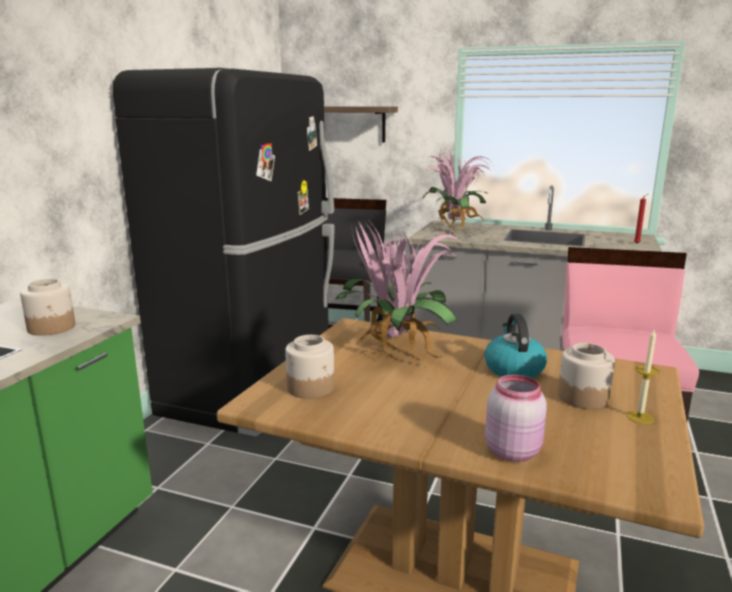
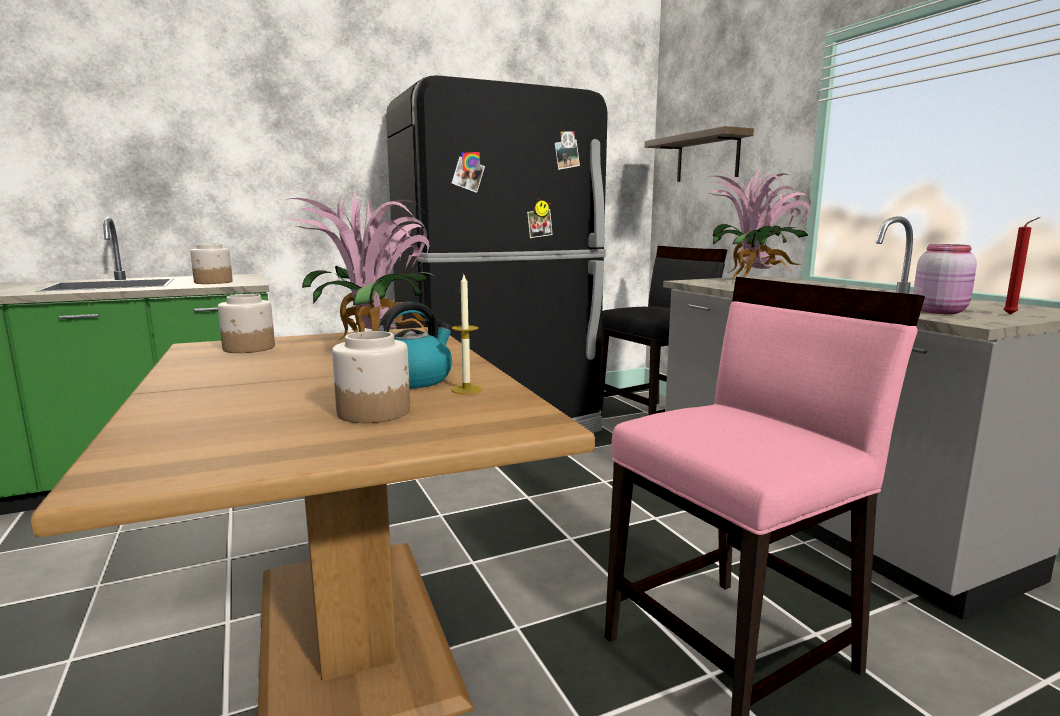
camera: 45 degrees right, 5 degrees down
(512, 450) = (178, 412): pink jar -> pink jar (940, 311)
(640, 417) = (351, 441): candle -> candle (466, 389)

